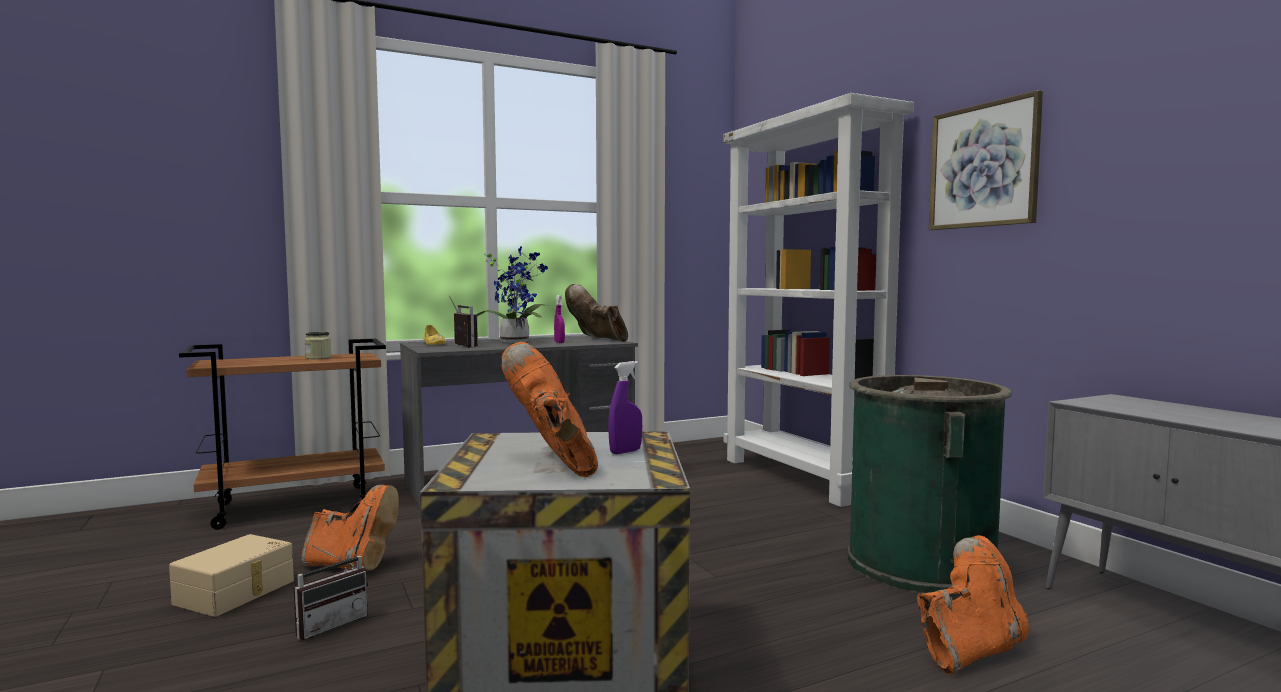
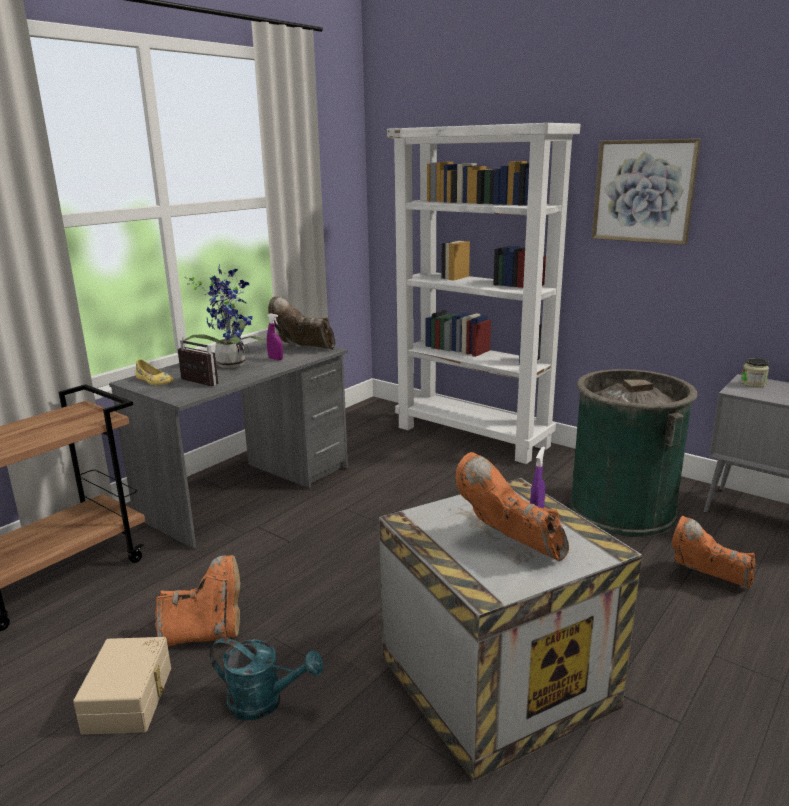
camera: 25 degrees left, 15 degrees up
(318, 358) = (48, 424): jar -> jar (753, 384)
(329, 624) = (264, 702): radio -> turquoise watering can
(969, 651) = (706, 579): orange boot -> orange boot turned 90 degrees counterclockwise

